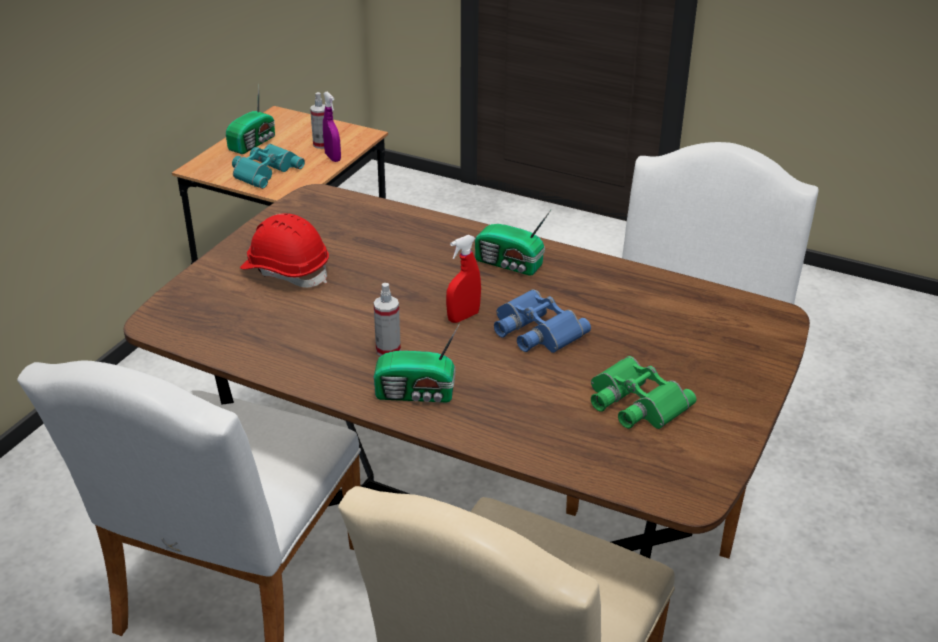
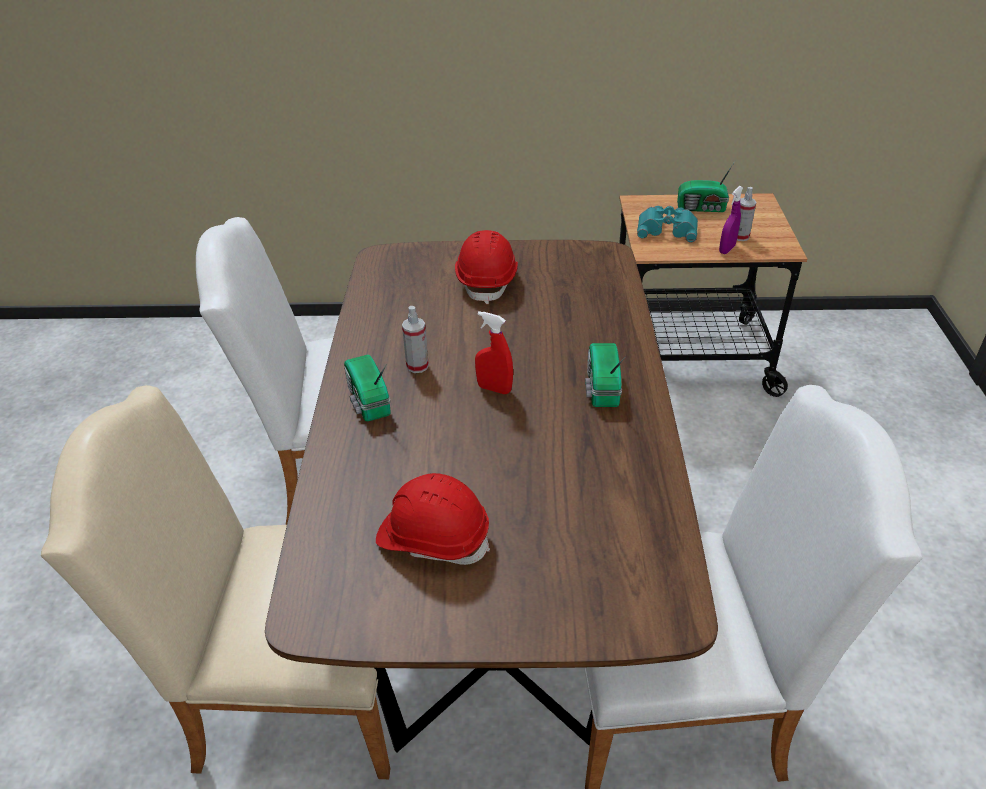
camera: 65 degrees right, 5 degrees up
(535, 330) = (505, 437): blue binoculars -> none
(634, 402) = (433, 538): green binoculars -> red hard hat

